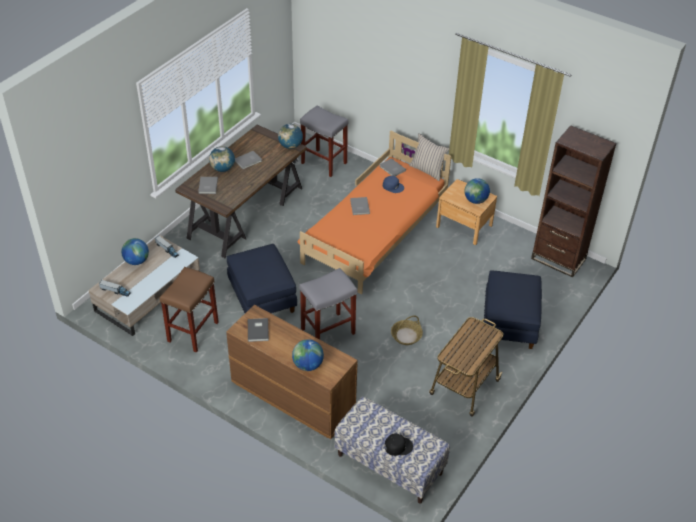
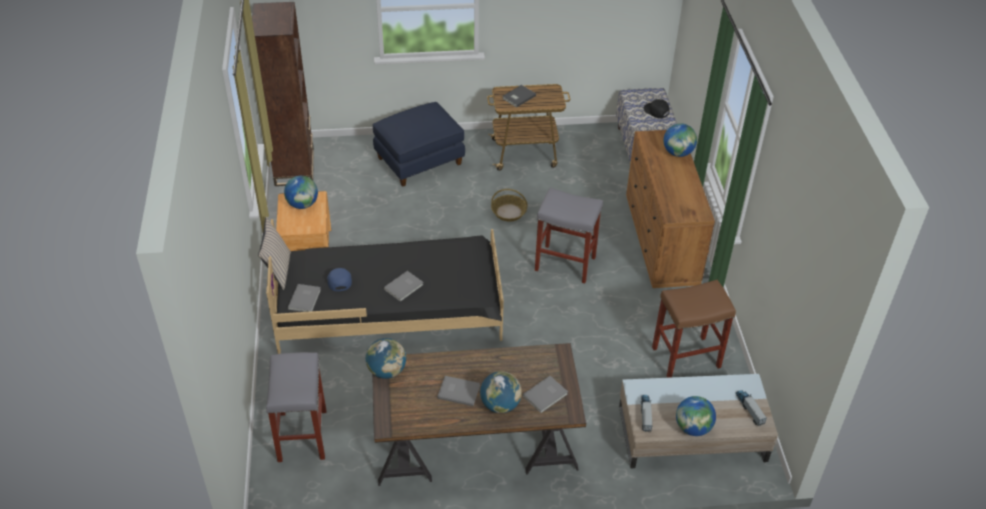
camera: 130 degrees left, 0 degrees up
(259, 330) = (685, 201): grey book -> grey book (518, 97)
(261, 297) = (583, 337): blue ottoman -> none
(375, 233) = (390, 309): orange bed -> black bed

